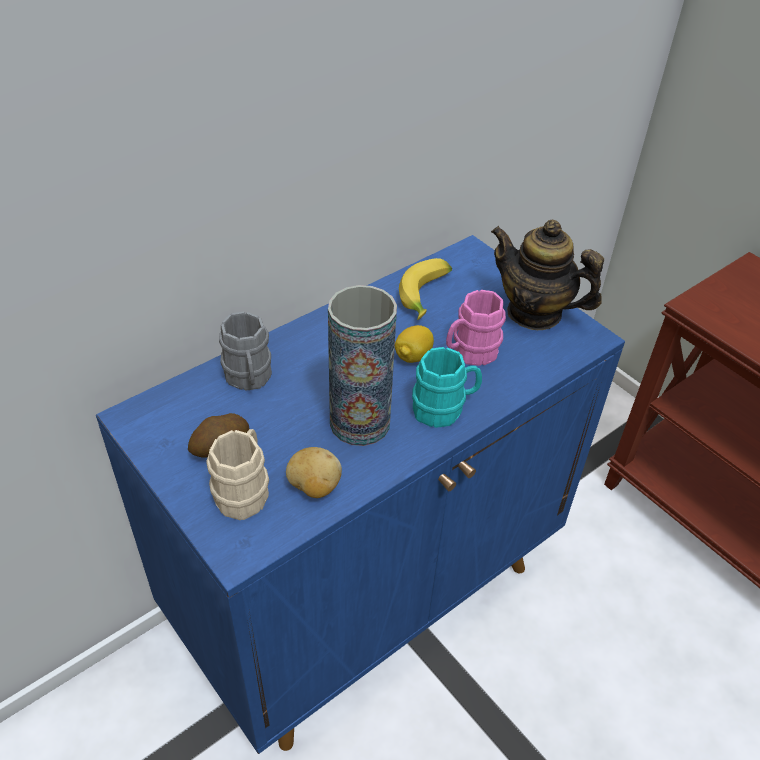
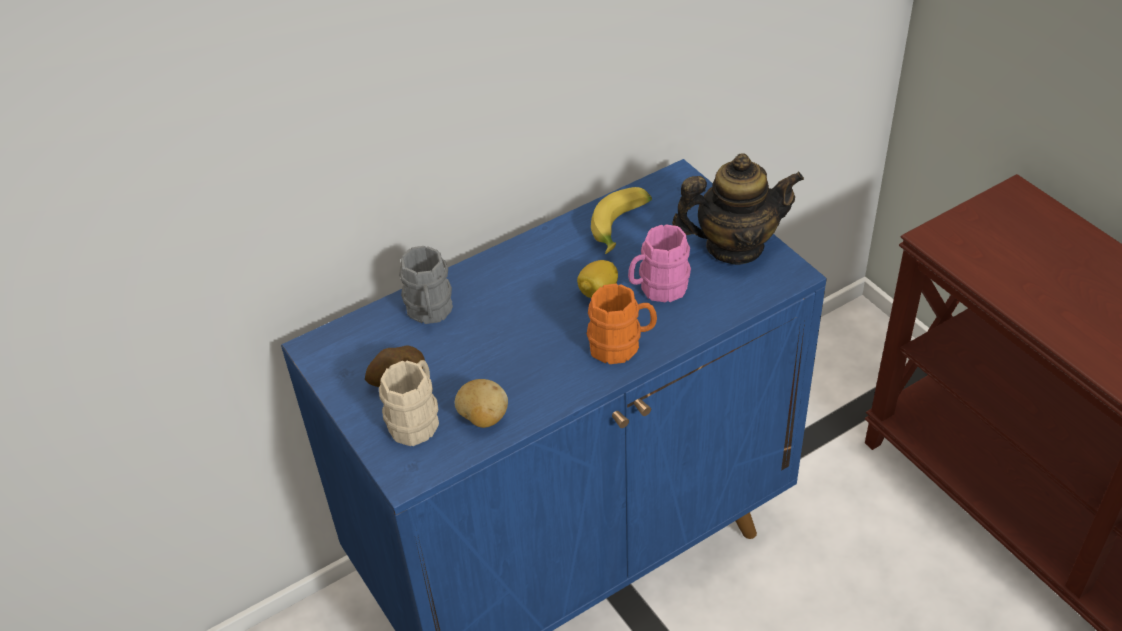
camera: 10 degrees right, 0 degrees up
(360, 422) = (535, 357): vase -> none
(444, 408) = (622, 345): turquoise mug -> orange mug
(534, 313) = (734, 246): teapot -> teapot turned 135 degrees clockwise

